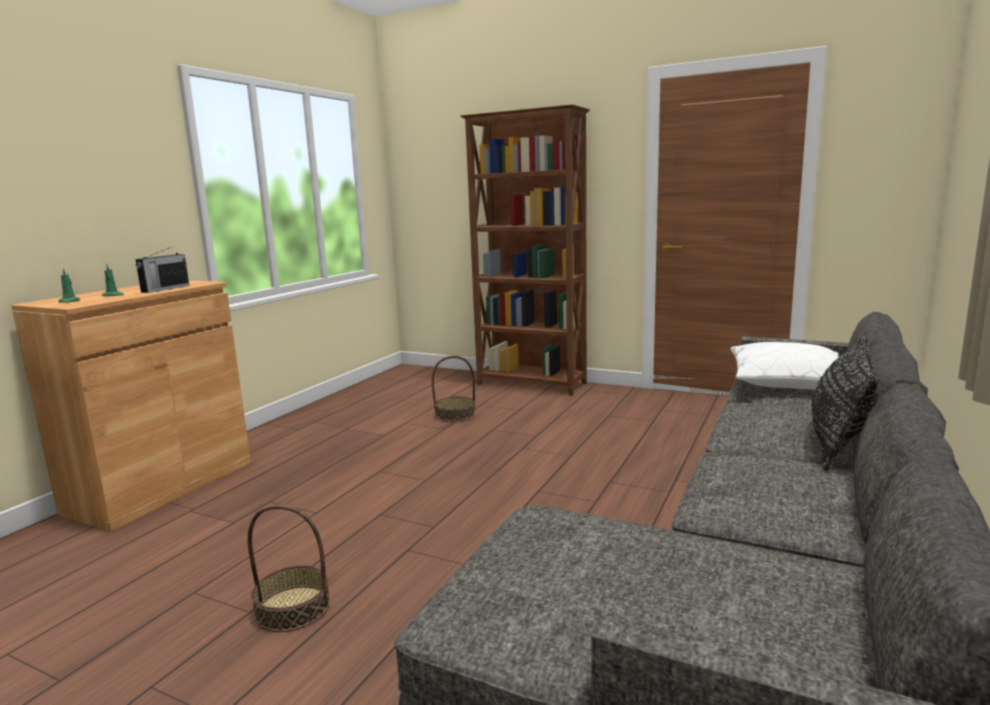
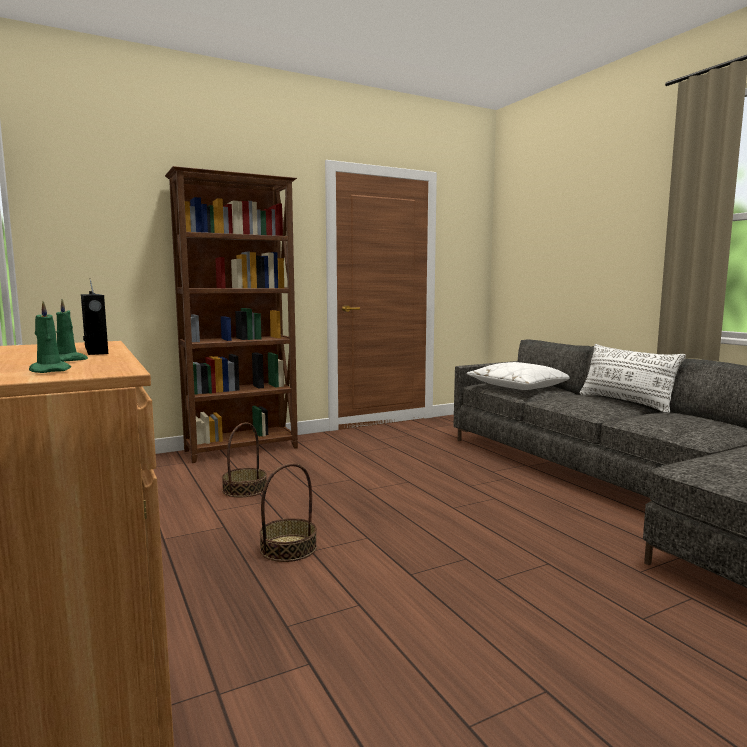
camera: 55 degrees left, 5 degrees down
(292, 608) = (558, 662): basket -> basket (288, 548)
(839, 440) = (625, 402): black pillow -> white pillow

